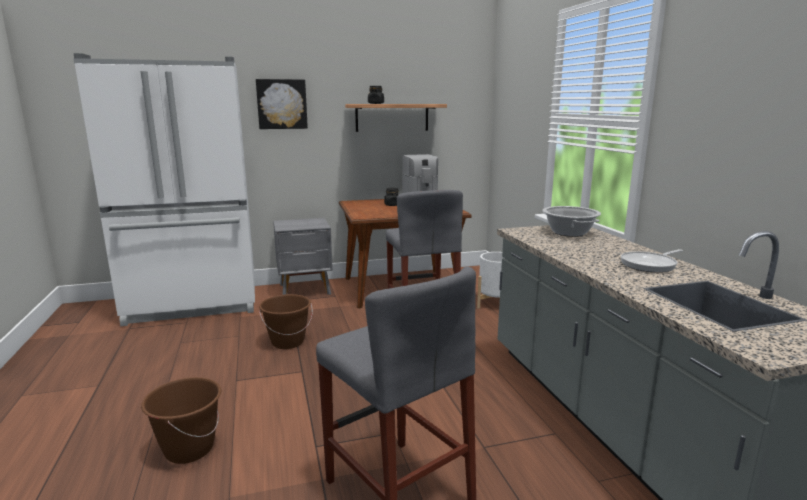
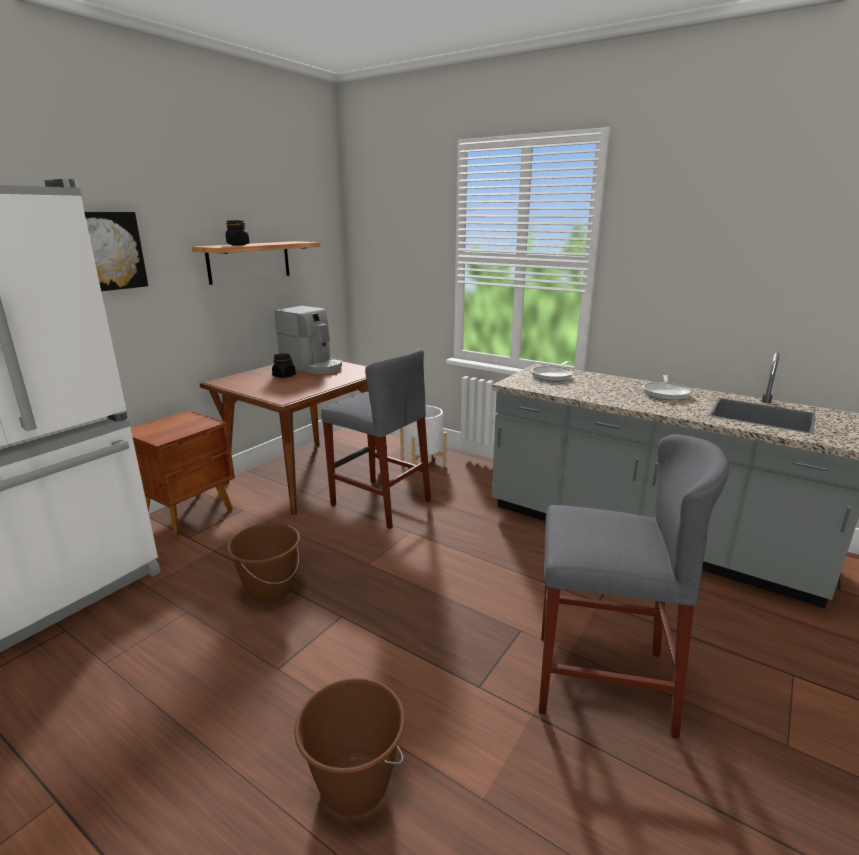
camera: 40 degrees left, 5 degrees up
(306, 290) = (190, 515): grey nightstand -> brown nightstand
(569, 233) = (553, 375): cooking pot -> frying pan

